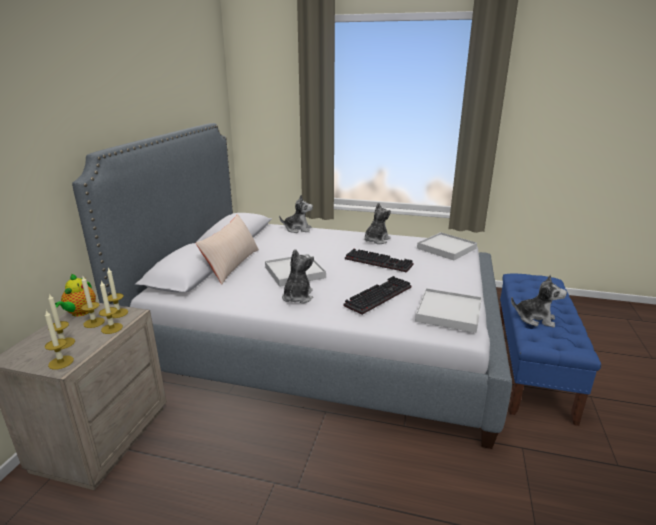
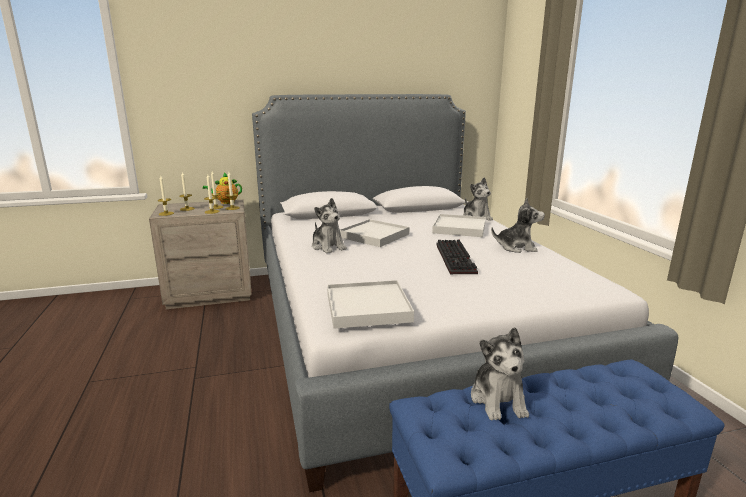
camera: 60 degrees right, 5 degrees down
(232, 264) = (360, 218): beige pillow -> none
(297, 297) = (328, 247): plush toy -> plush toy turned 75 degrees clockwise
(378, 295) = (366, 270): keyboard -> none
(446, 248) = (568, 283): white tray -> white tray (459, 228)

